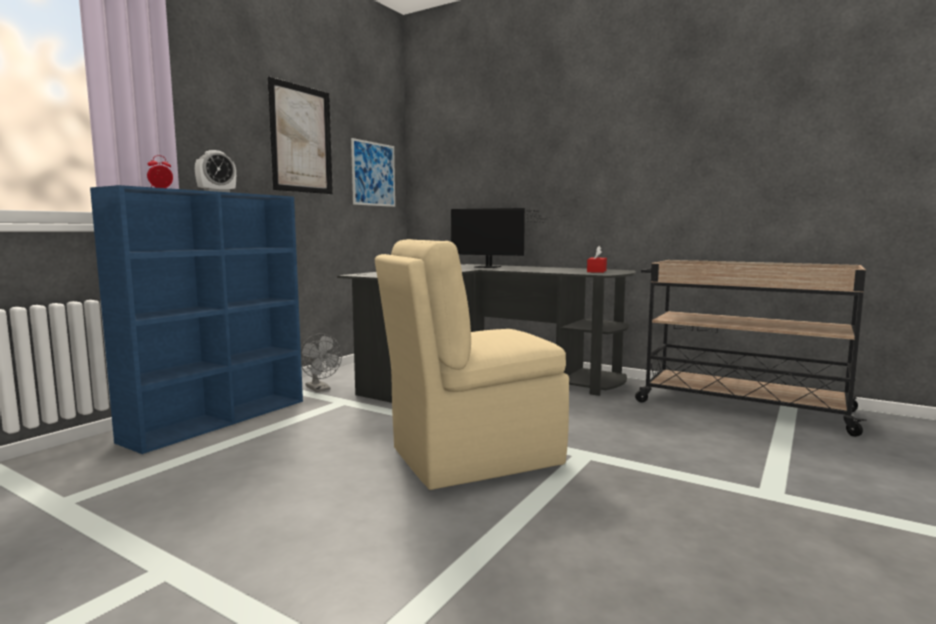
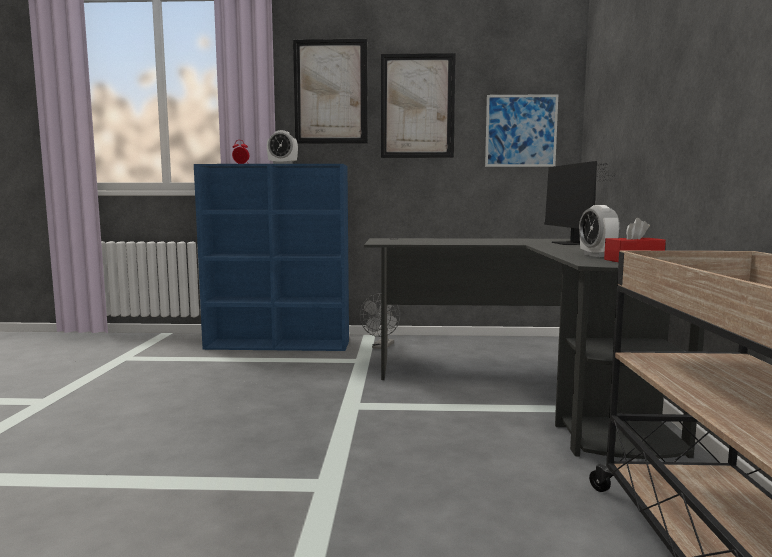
camera: 60 degrees right, 0 degrees up
(220, 107) = (331, 92): none -> picture
(471, 457) = (272, 433): beige chair -> none
(566, 271) = (597, 255): none -> alarm clock

